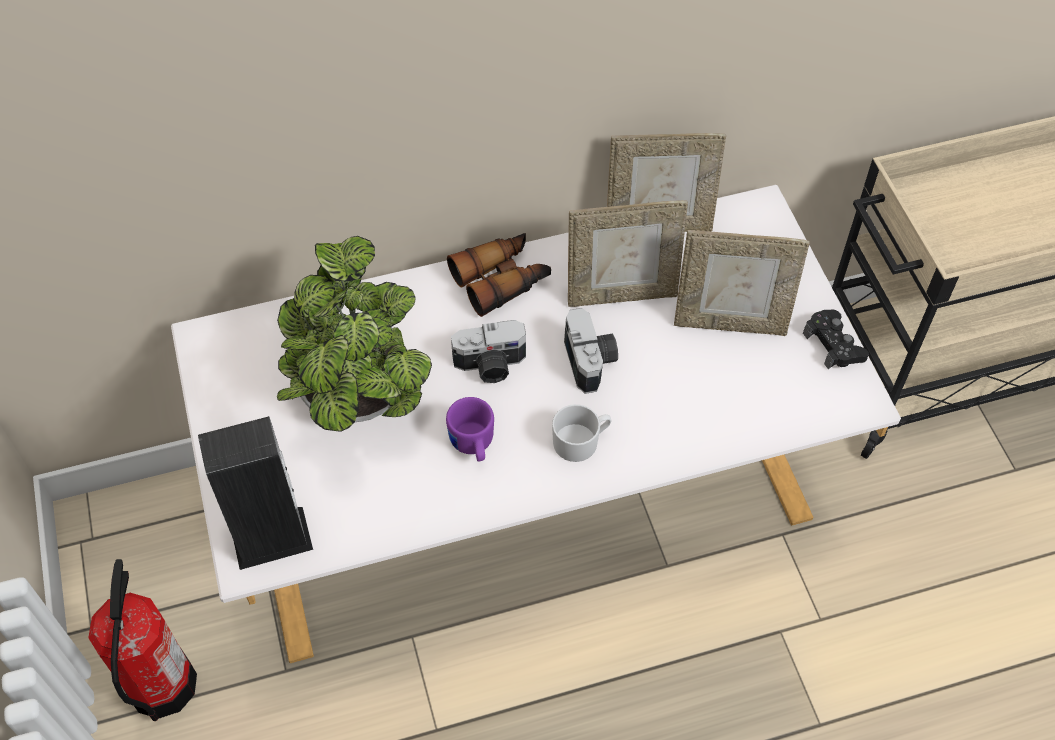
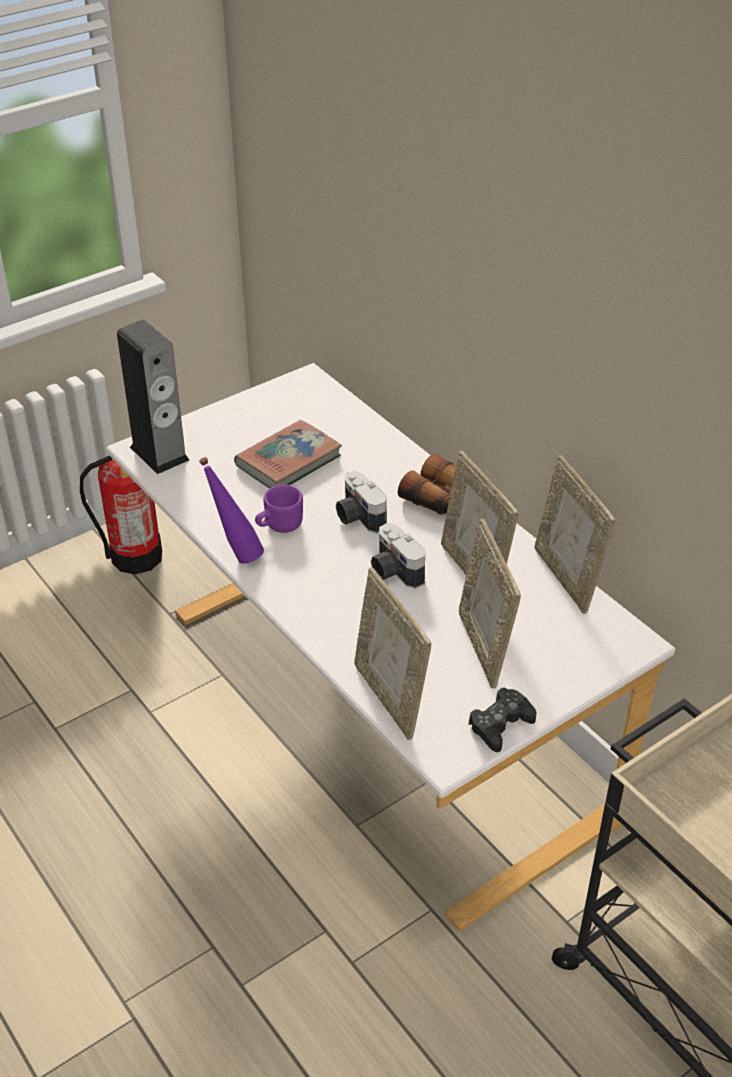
camera: 70 degrees right, 15 degrees down
(358, 403) = (288, 461): potted plant -> book
(503, 501) = (235, 554): none -> purple bottle
(581, 441) = (310, 583): white mug -> none
(592, 361) = (393, 571): camera -> camera turned 90 degrees clockwise
(773, 421) = (389, 698): none -> picture frame

